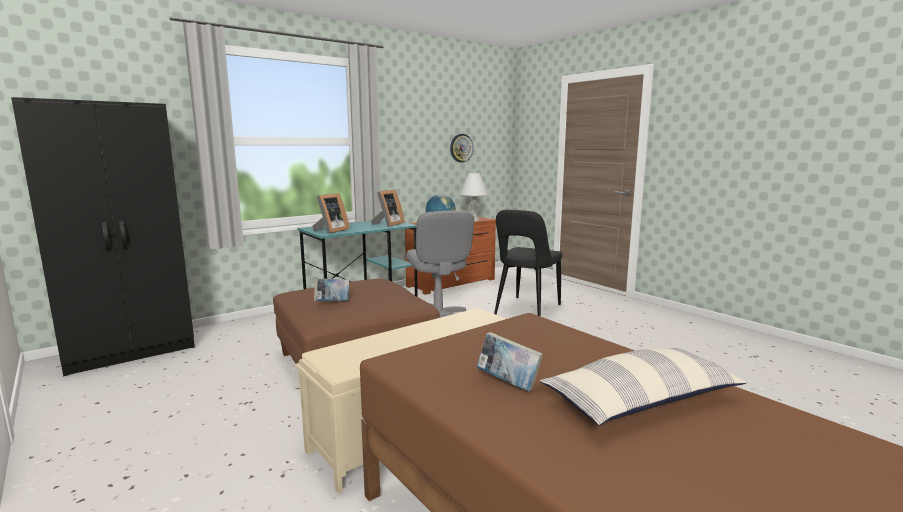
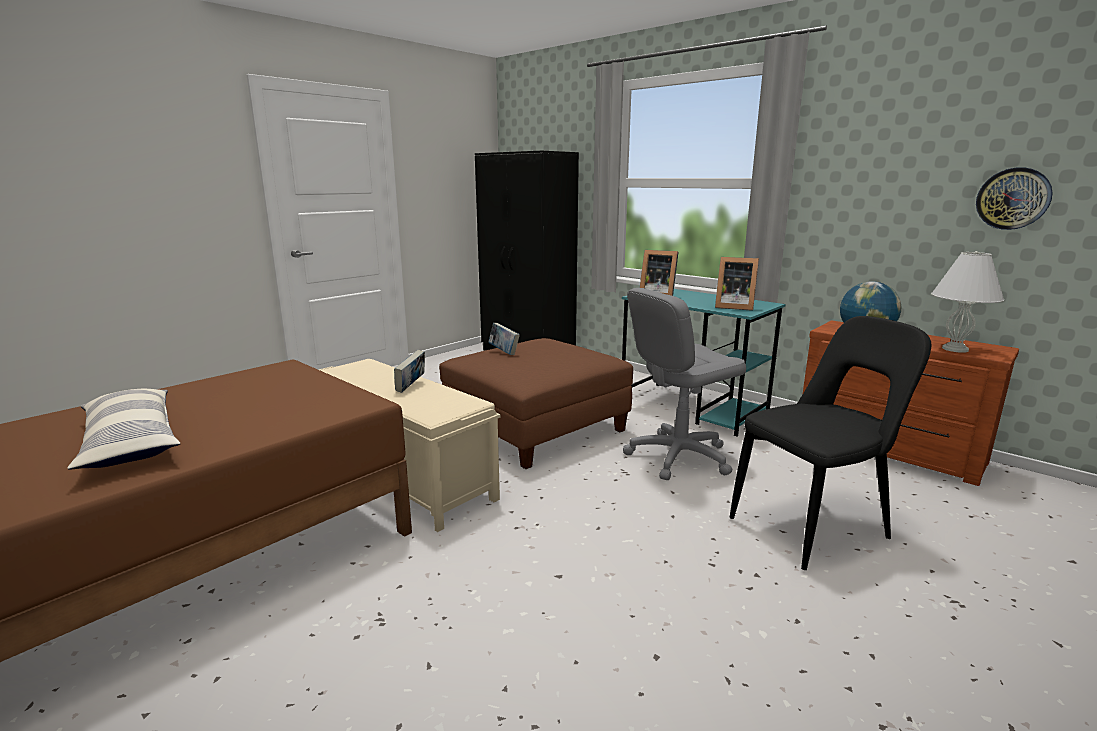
camera: 80 degrees right, 5 degrees up
(508, 383) = (212, 398): book -> book (411, 387)
(526, 311) = (814, 527): black chair -> black chair turned 135 degrees clockwise

